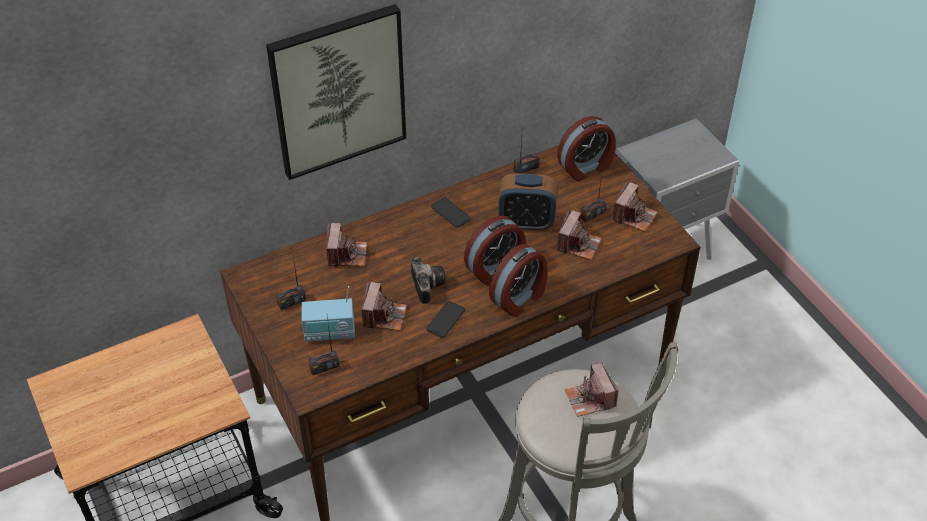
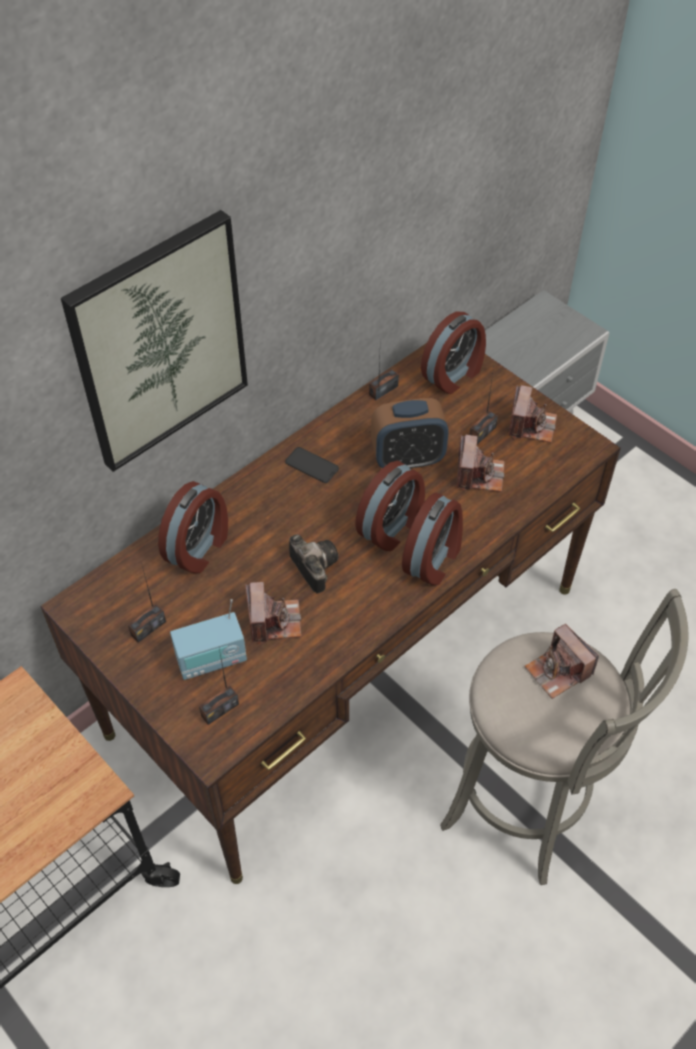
camera: 15 degrees left, 5 degrees up
(346, 254) = (199, 548): camera -> alarm clock
(445, 319) = (353, 608): phone -> none

